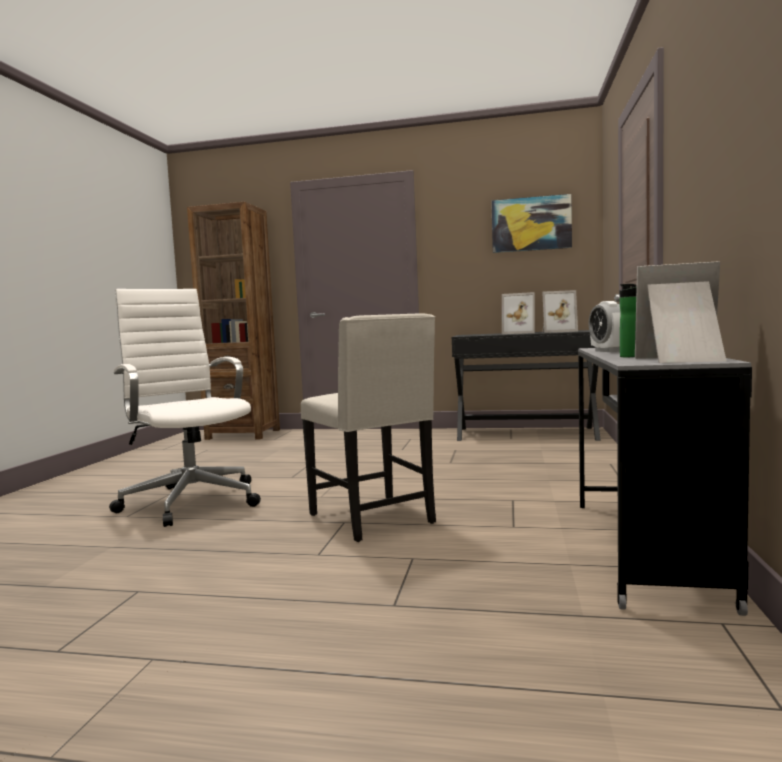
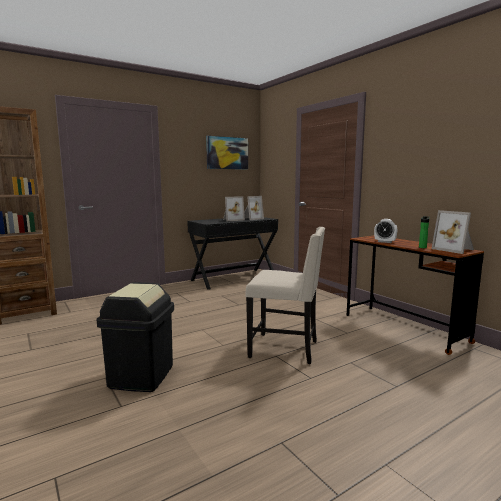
camera: 45 degrees left, 5 degrees up
(191, 500) = (141, 376): white office chair -> black trash can
(644, 549) = (404, 328): grey desk -> brown desk
(682, 359) = (454, 249): picture frame -> picture frame turned 90 degrees counterclockwise

